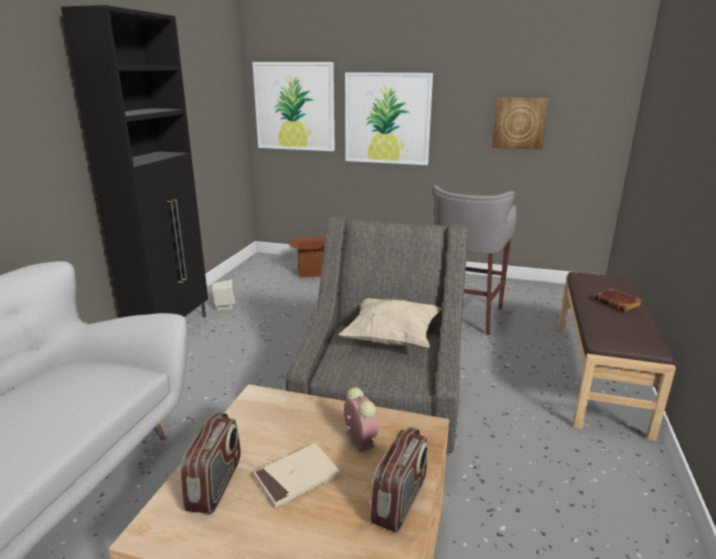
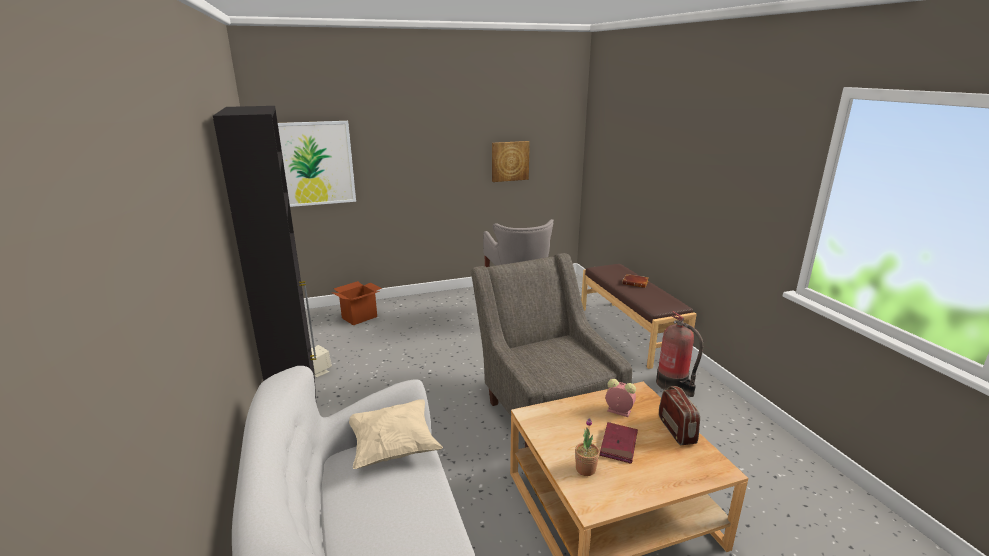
camera: 35 degrees left, 0 degrees up
(215, 484) = (585, 469): radio -> potted plant
(296, 478) = (618, 444): beige book -> red book
(387, 118) = (404, 167): picture -> none
(391, 339) = (552, 347): beige pillow -> beige pillow (393, 447)
(589, 462) = (673, 385): none -> fire extinguisher

